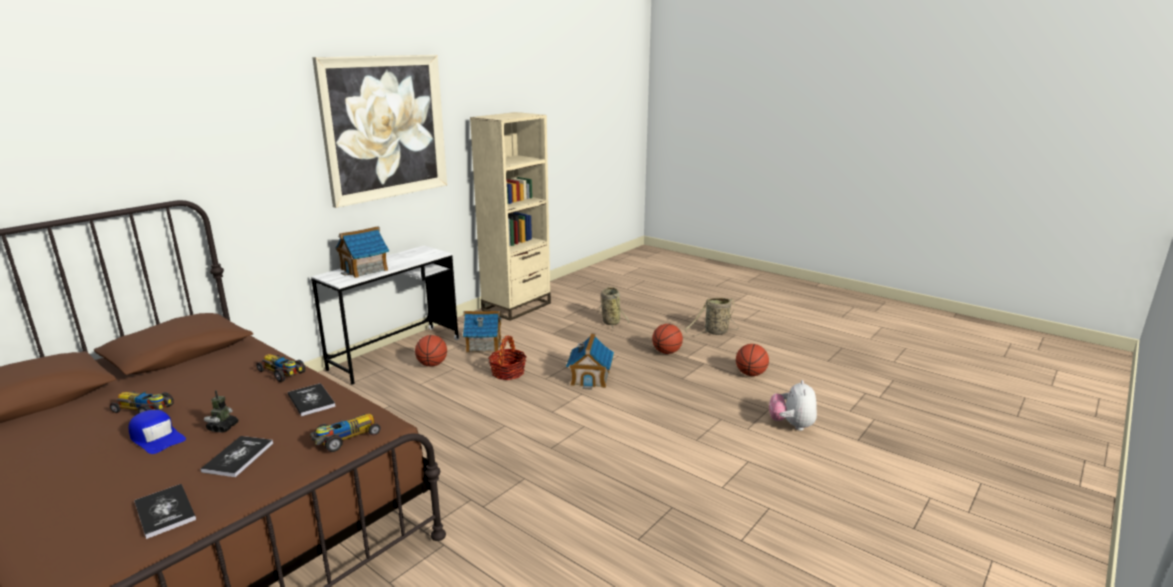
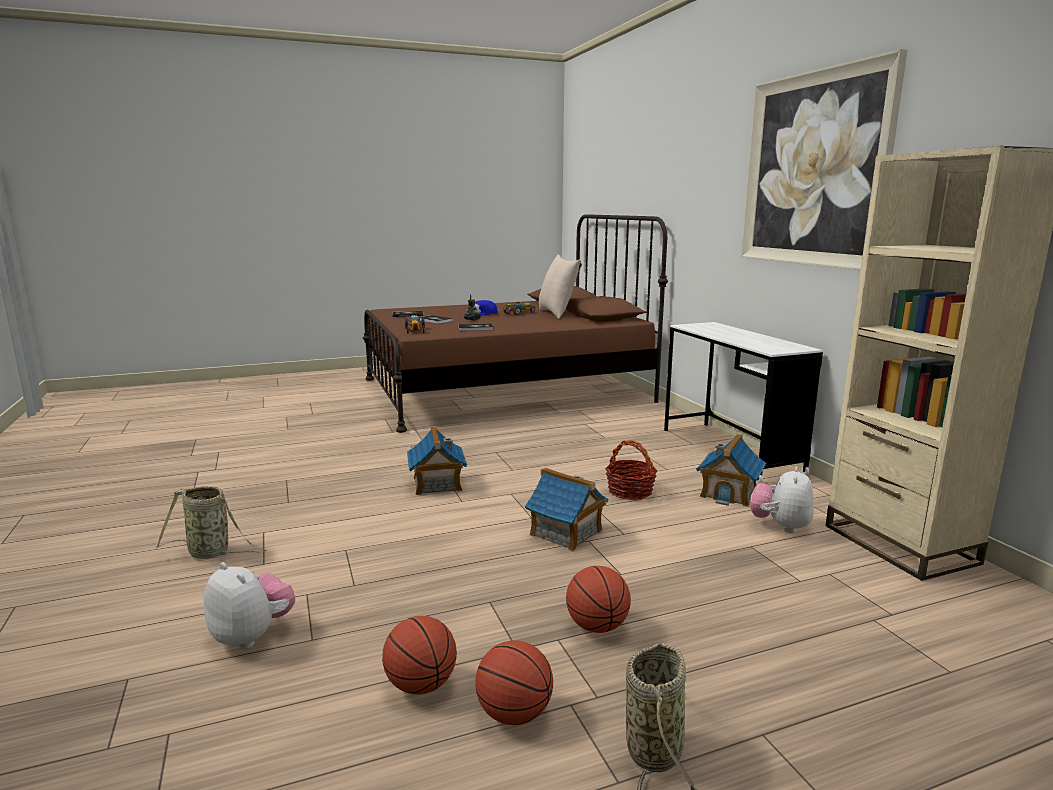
camera: 120 degrees right, 5 degrees down
(151, 381) = (557, 313): none -> beige pillow
(282, 373) = (528, 326): toy car -> none
(364, 269) = (723, 331): toy house -> toy house (437, 484)
(432, 364) = (686, 461): basketball -> basketball (514, 714)
(521, 329) = (780, 526): none -> plush toy
(610, 321) = (790, 617): basket -> basket (212, 553)

